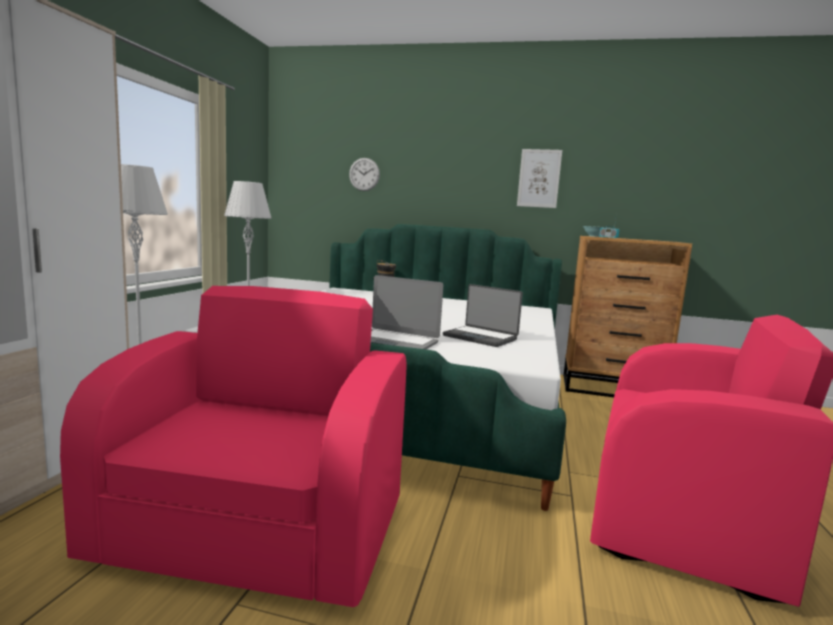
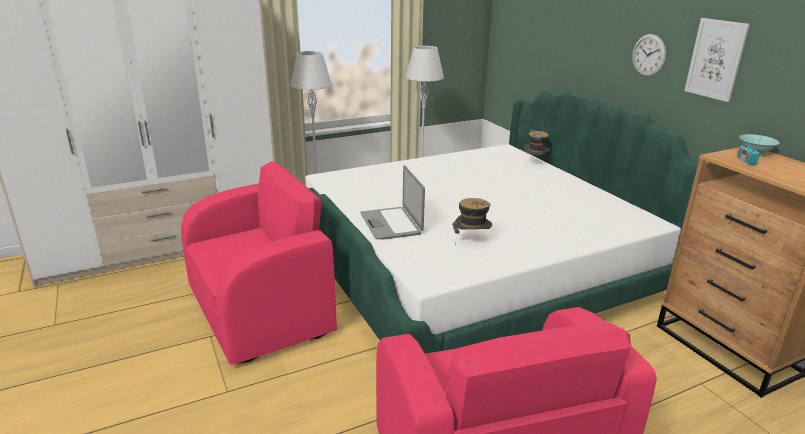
camera: 50 degrees right, 15 degrees up
(364, 174) = (554, 31): wall clock -> wall clock (648, 55)
(481, 337) = (471, 241): laptop -> hat

